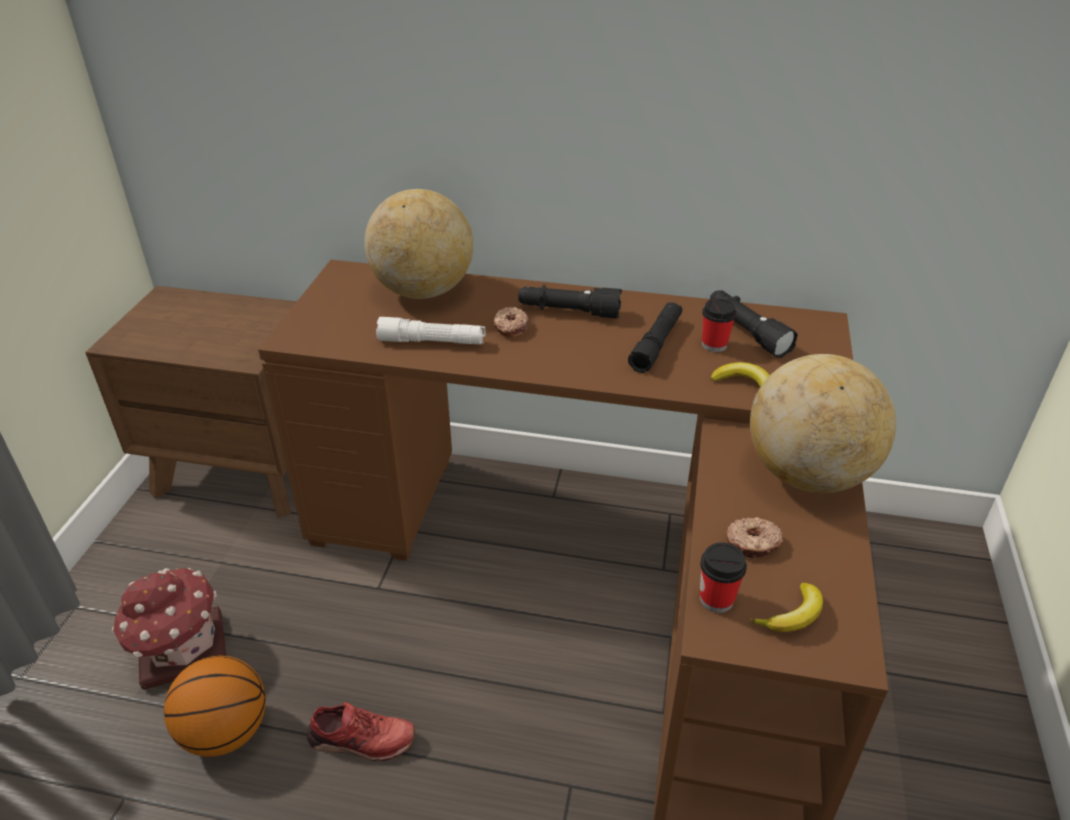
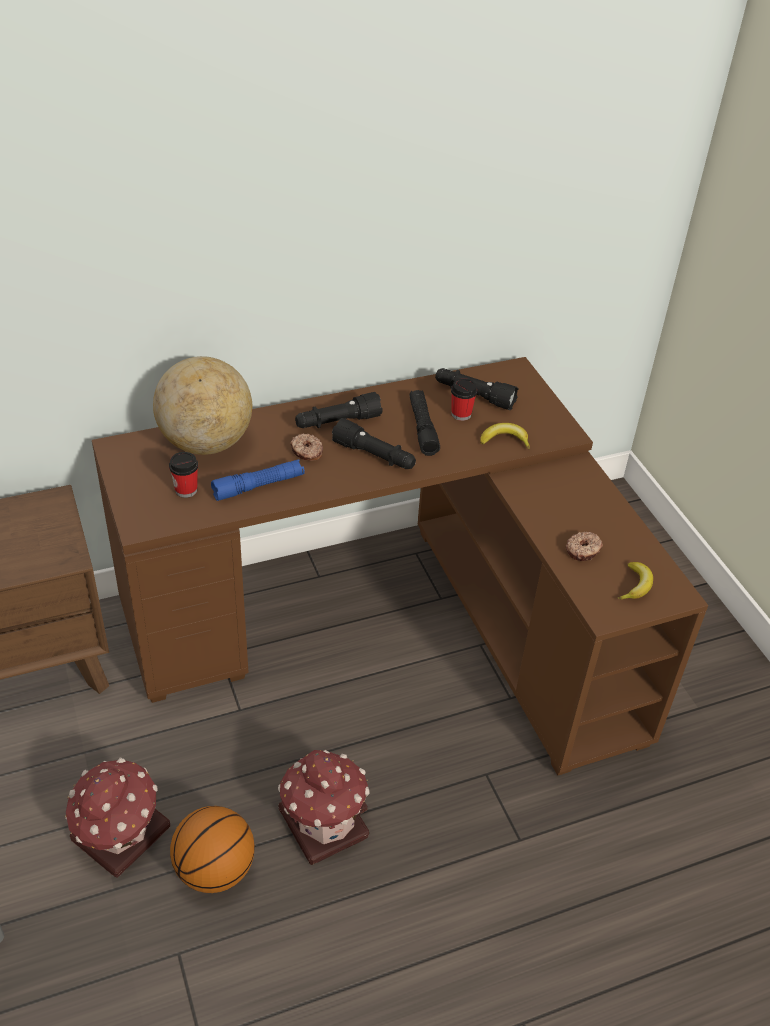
camera: 35 degrees left, 5 degrees up
(361, 740) = (323, 821): red shoe -> toy house
(432, 342) = (258, 486): white flashlight -> blue flashlight
(577, 353) = (374, 456): none -> black flashlight
(716, 599) = (589, 594): cup -> cup (186, 490)
(808, 474) = (580, 490): globe -> none

